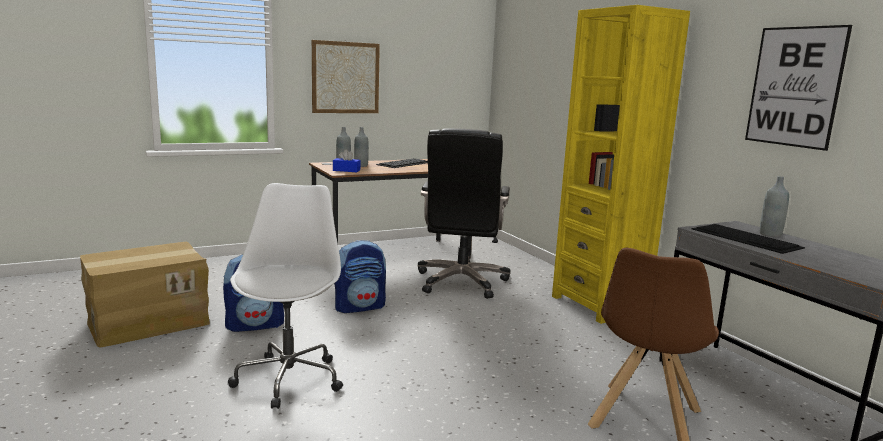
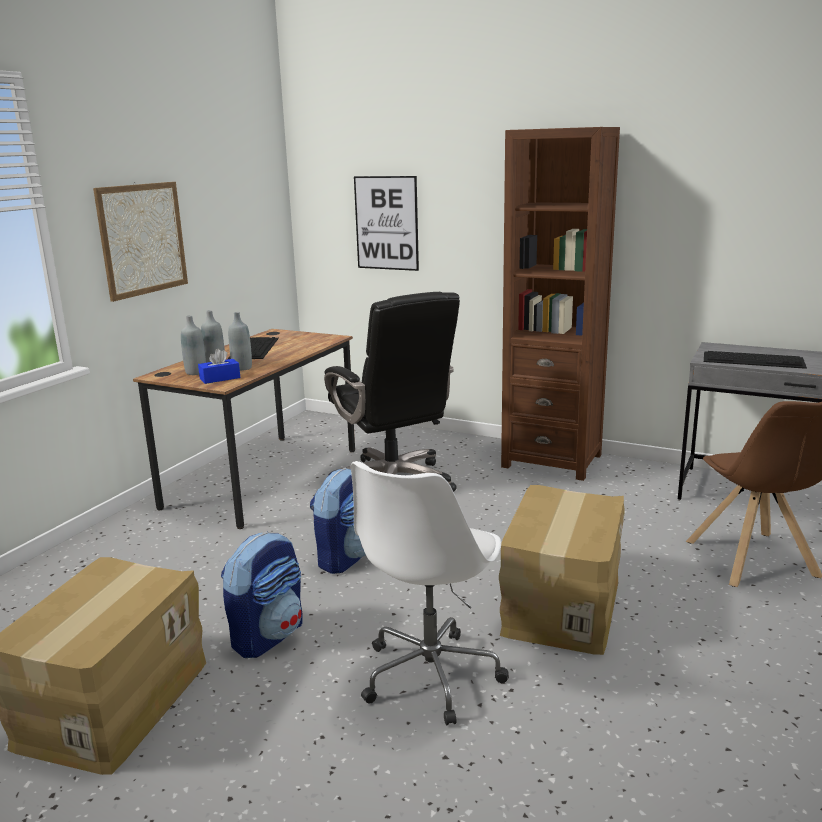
camera: 35 degrees left, 5 degrees up
(289, 378) = (429, 679): white office chair -> white office chair turned 120 degrees counterclockwise
(436, 380) = (560, 604): none -> cardboard box
(599, 305) = (552, 461): yellow bookcase -> brown bookcase
(770, 234) = (755, 350): grey bottle -> grey bottle (242, 368)
(795, 87) = (752, 205): picture -> picture (386, 223)

